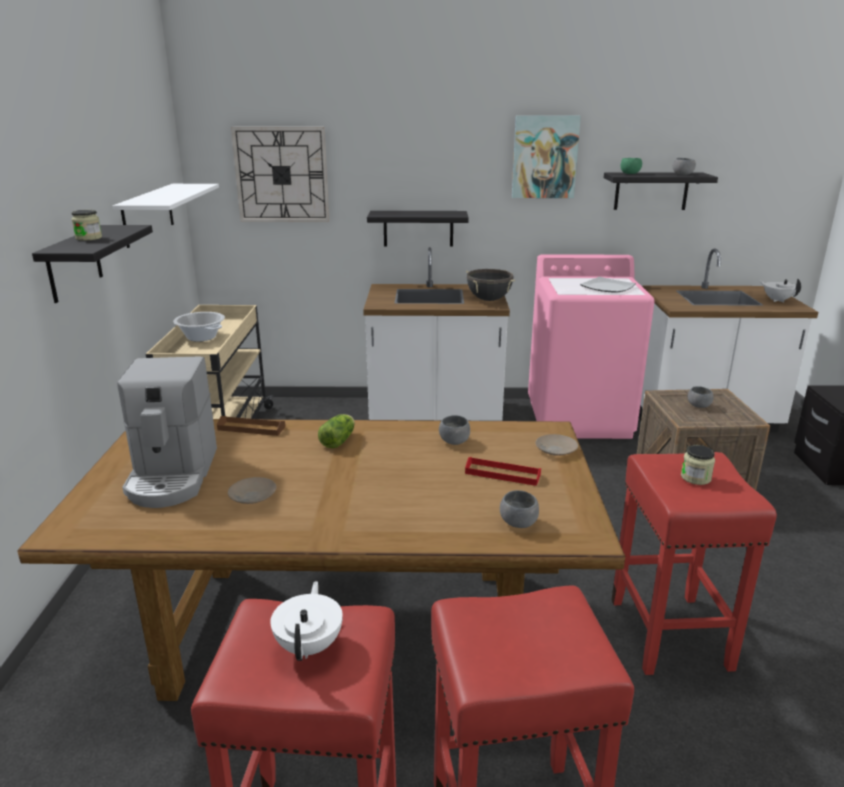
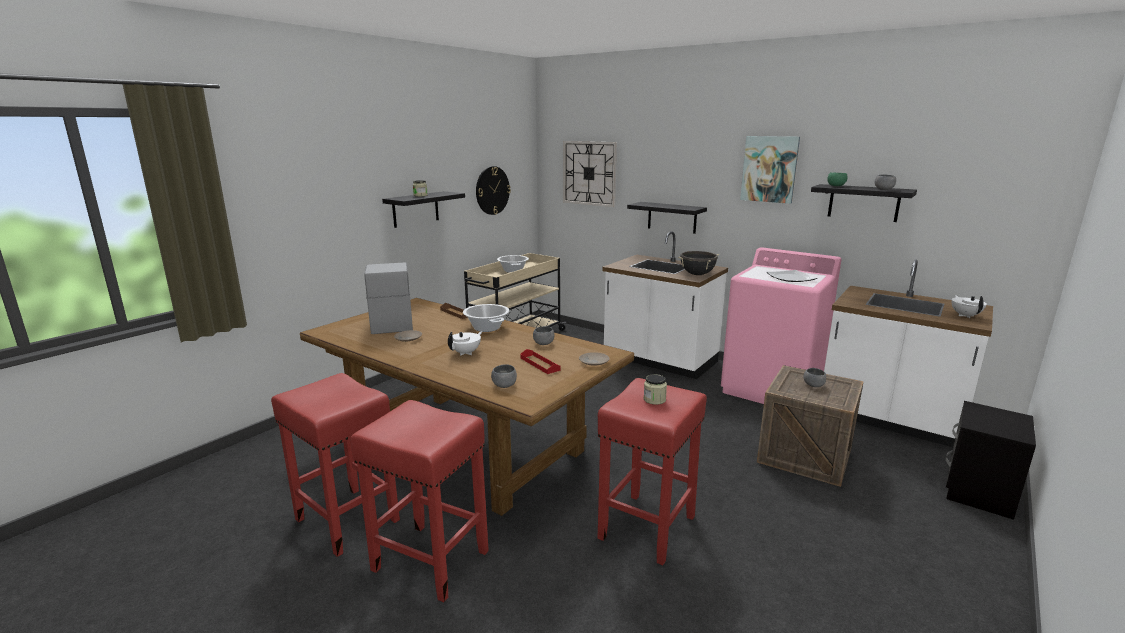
camera: 35 degrees right, 5 degrees down
(148, 214) = (492, 190): white shelf -> wall clock
(173, 475) = (392, 322): coffee machine -> coffee machine turned 135 degrees clockwise
(310, 645) = (335, 395): white teapot -> white teapot (466, 353)
(339, 440) = (486, 328): lettuce -> cooking pot

